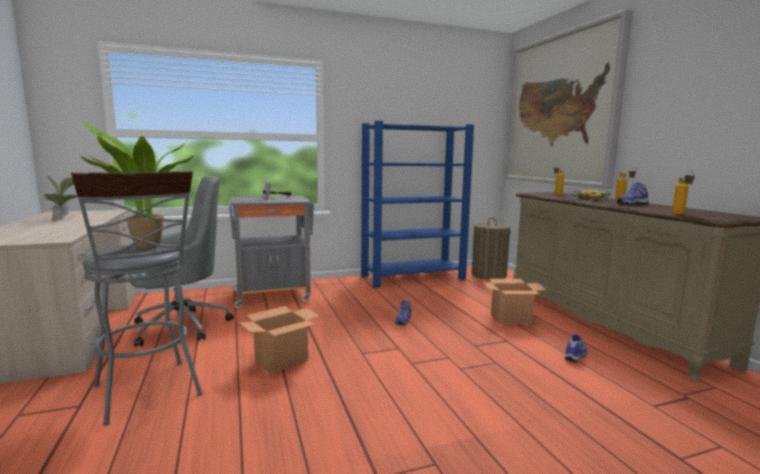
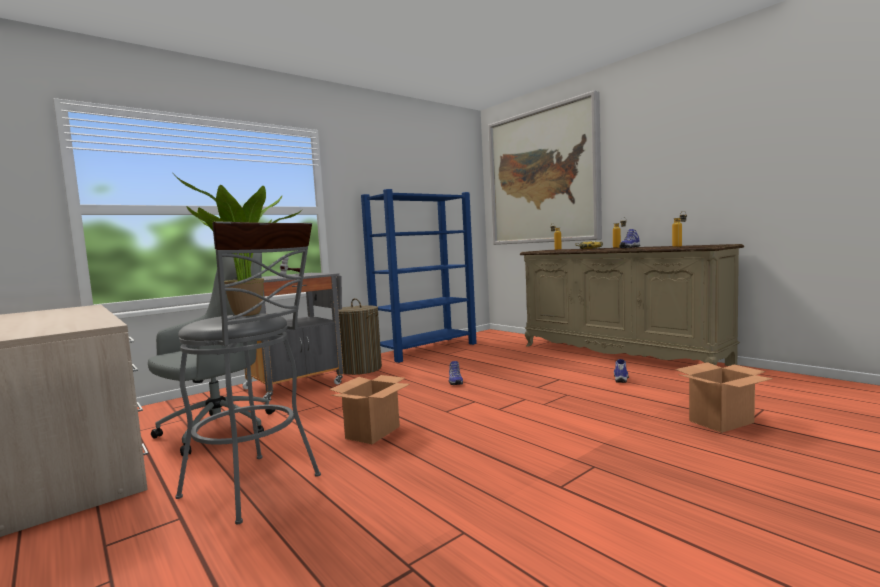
camera: 20 degrees left, 5 degrees down
(65, 219) = (41, 316): potted plant -> none
(489, 275) = (493, 337): laundry basket -> laundry basket (360, 369)
(511, 319) = (546, 364): cardboard box -> cardboard box (721, 421)

